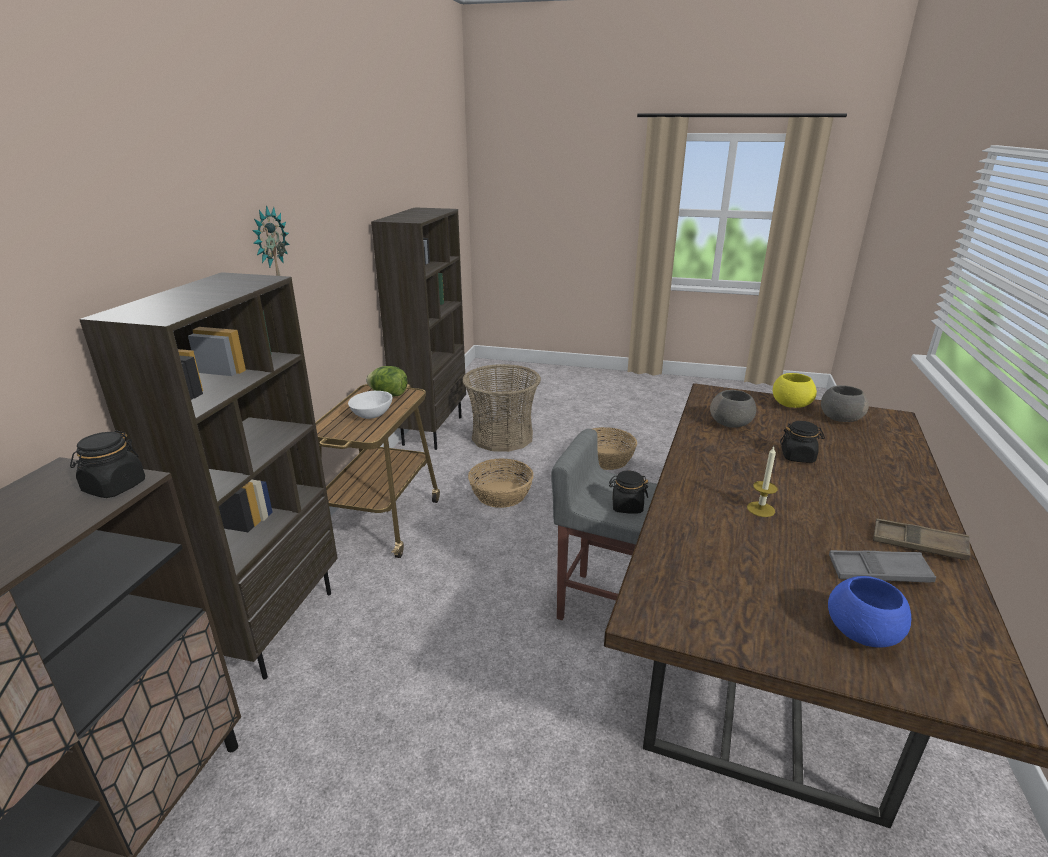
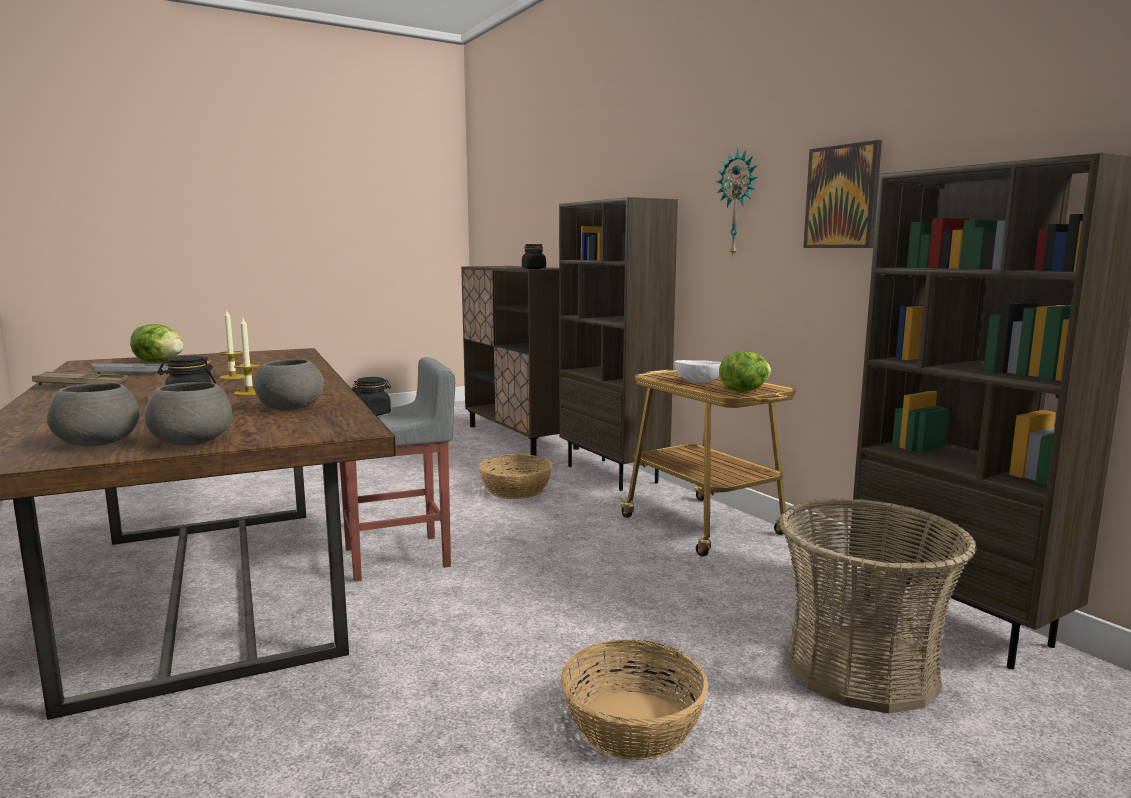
camera: 135 degrees right, 15 degrees down
(336, 240) = (842, 197): none -> picture
(500, 494) = (661, 591): basket -> basket (516, 490)
(751, 460) = (249, 392): none -> candle
(790, 404) = (193, 442): yellow bowl -> grey bowl
(863, 633) = (159, 362): blue bowl -> lettuce

